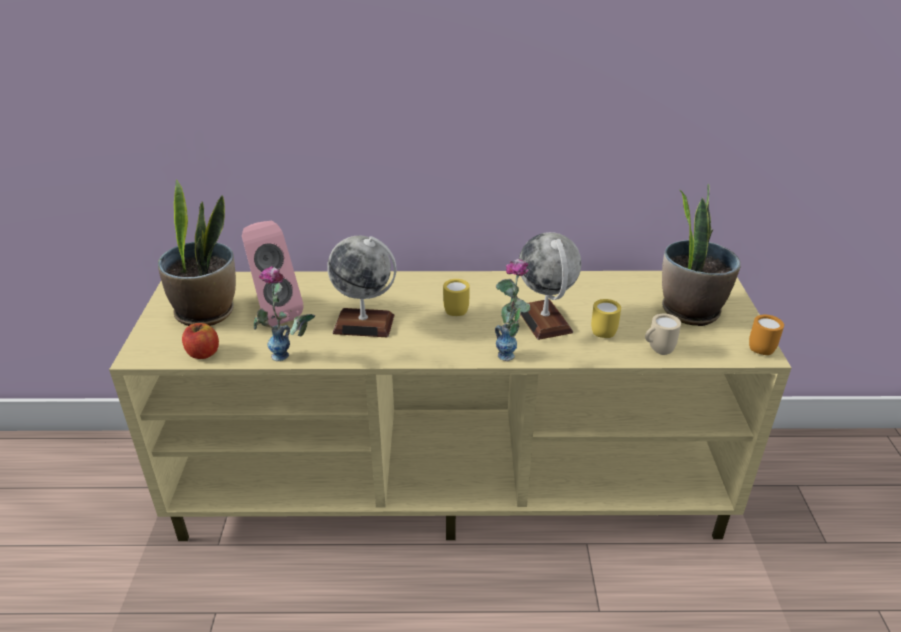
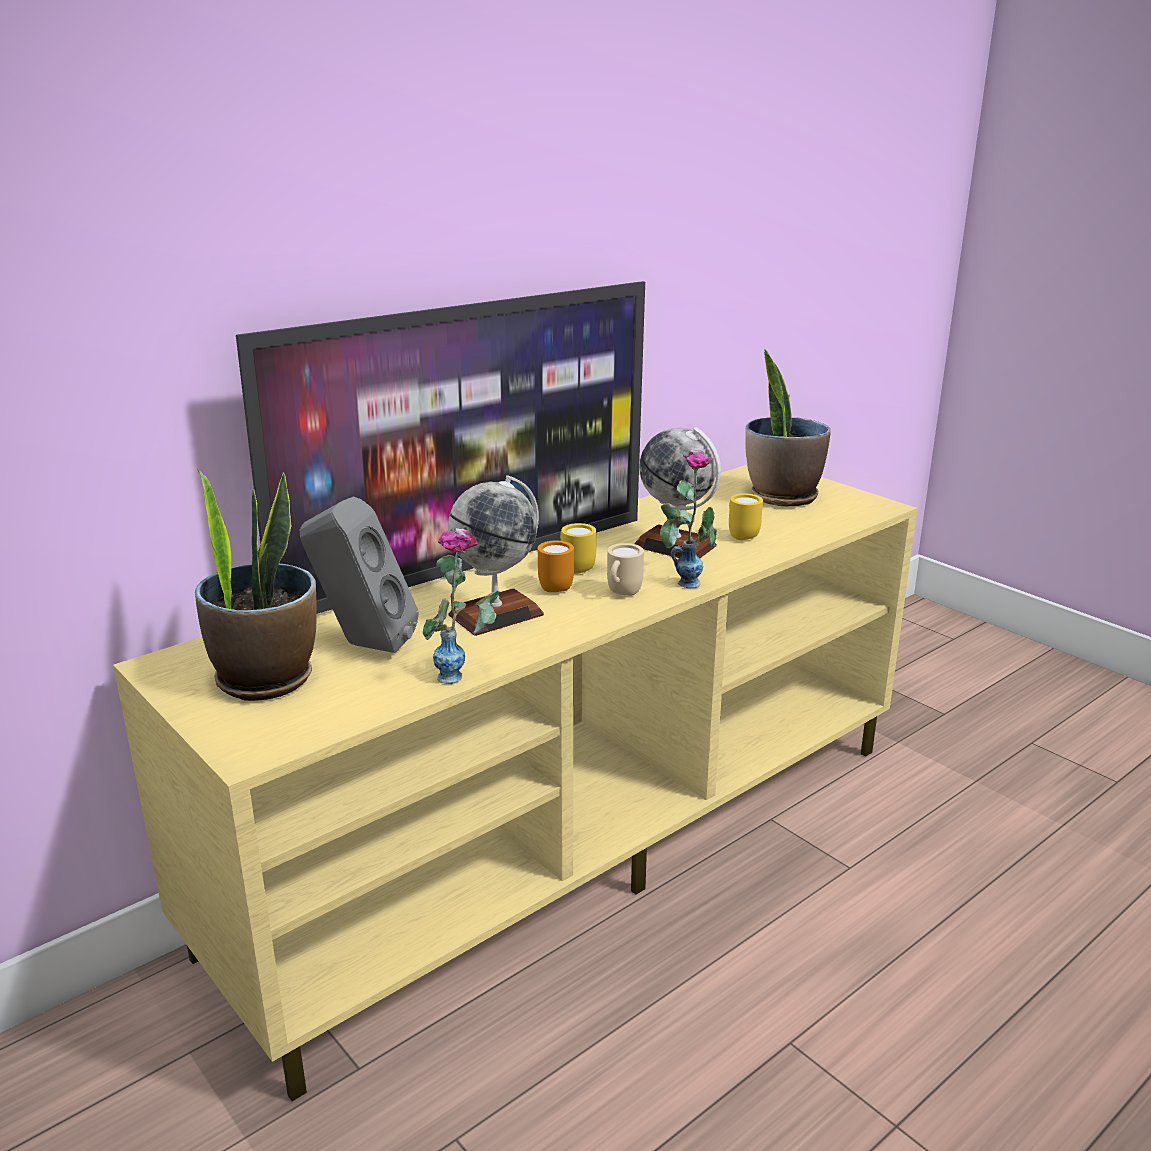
camera: 40 degrees left, 10 degrees down
(203, 353) = (341, 715): apple -> none
(273, 312) = (362, 645): pink speaker -> grey speaker
(401, 282) = (470, 566): none -> television
(657, 350) = (806, 532): beige mug -> beige mug (622, 594)
(761, 348) = (877, 503): orange mug -> orange mug (554, 587)

